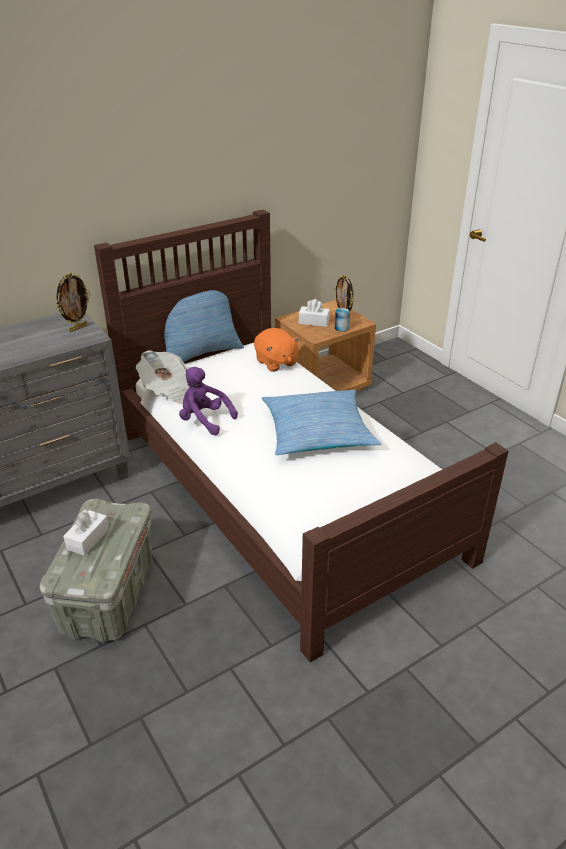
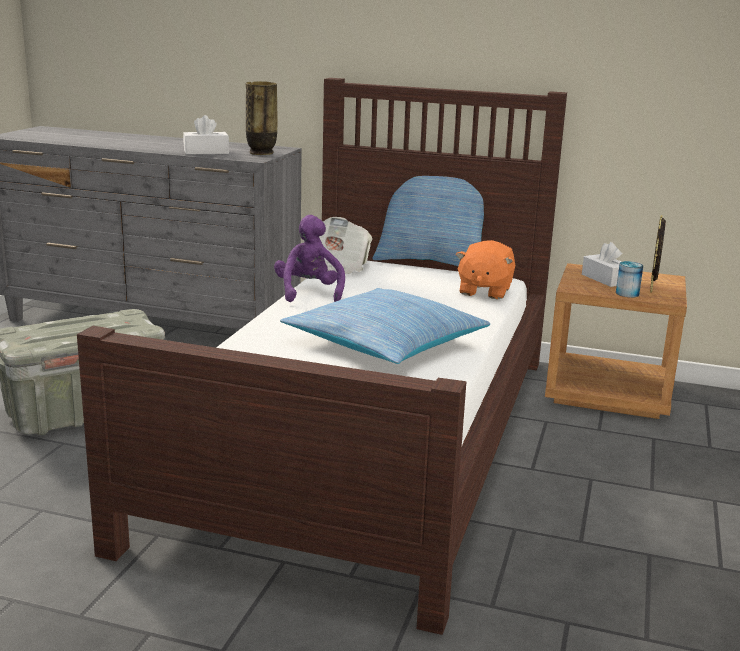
camera: 50 degrees right, 15 degrees down
(78, 328) = (261, 153): picture frame -> vase
(88, 539) = (78, 324): white tissue box -> white tissue box (206, 152)

